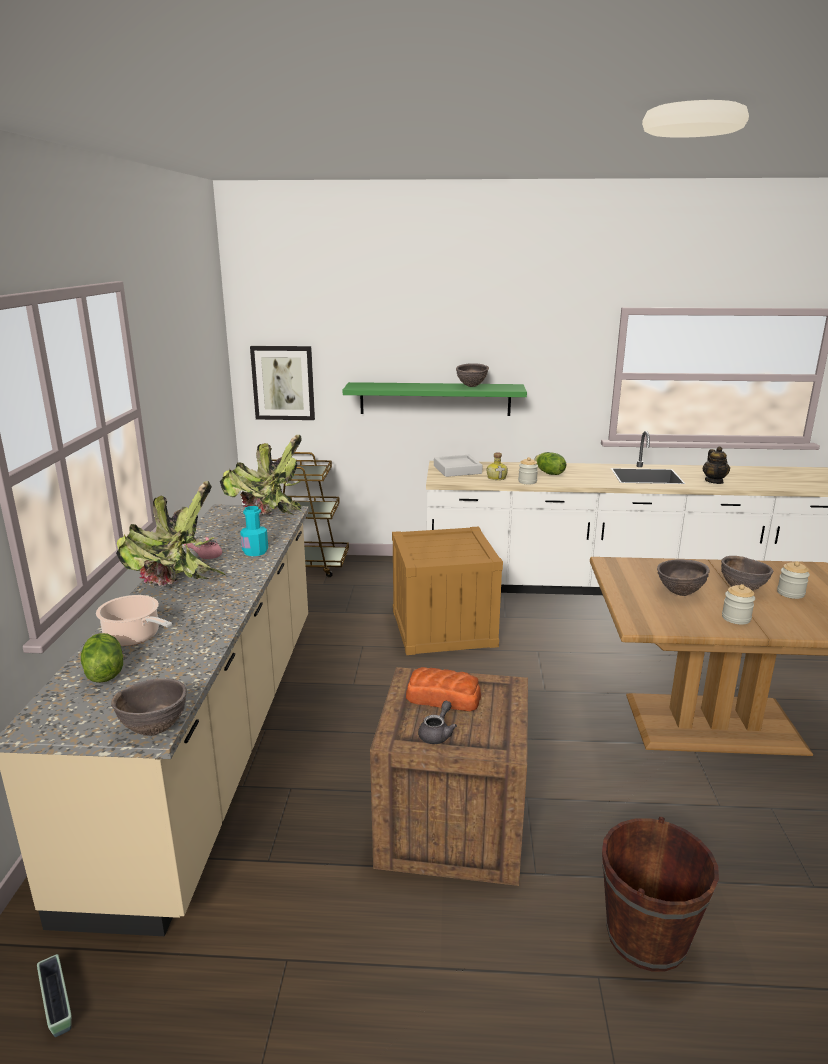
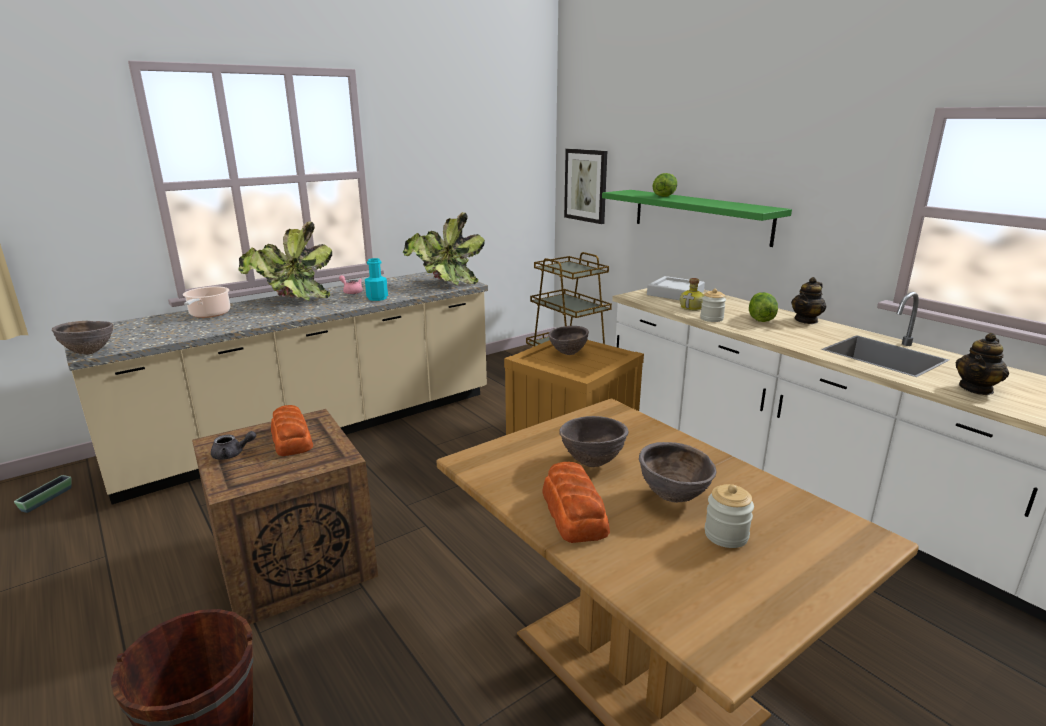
camera: 50 degrees right, 0 degrees up
(104, 673) = (155, 323): lettuce -> lettuce (664, 196)
(471, 386) = (723, 203): brown bowl -> brown bowl (568, 353)
(569, 466) = (806, 320): none -> teapot
(736, 618) = (574, 512): jar -> bread

